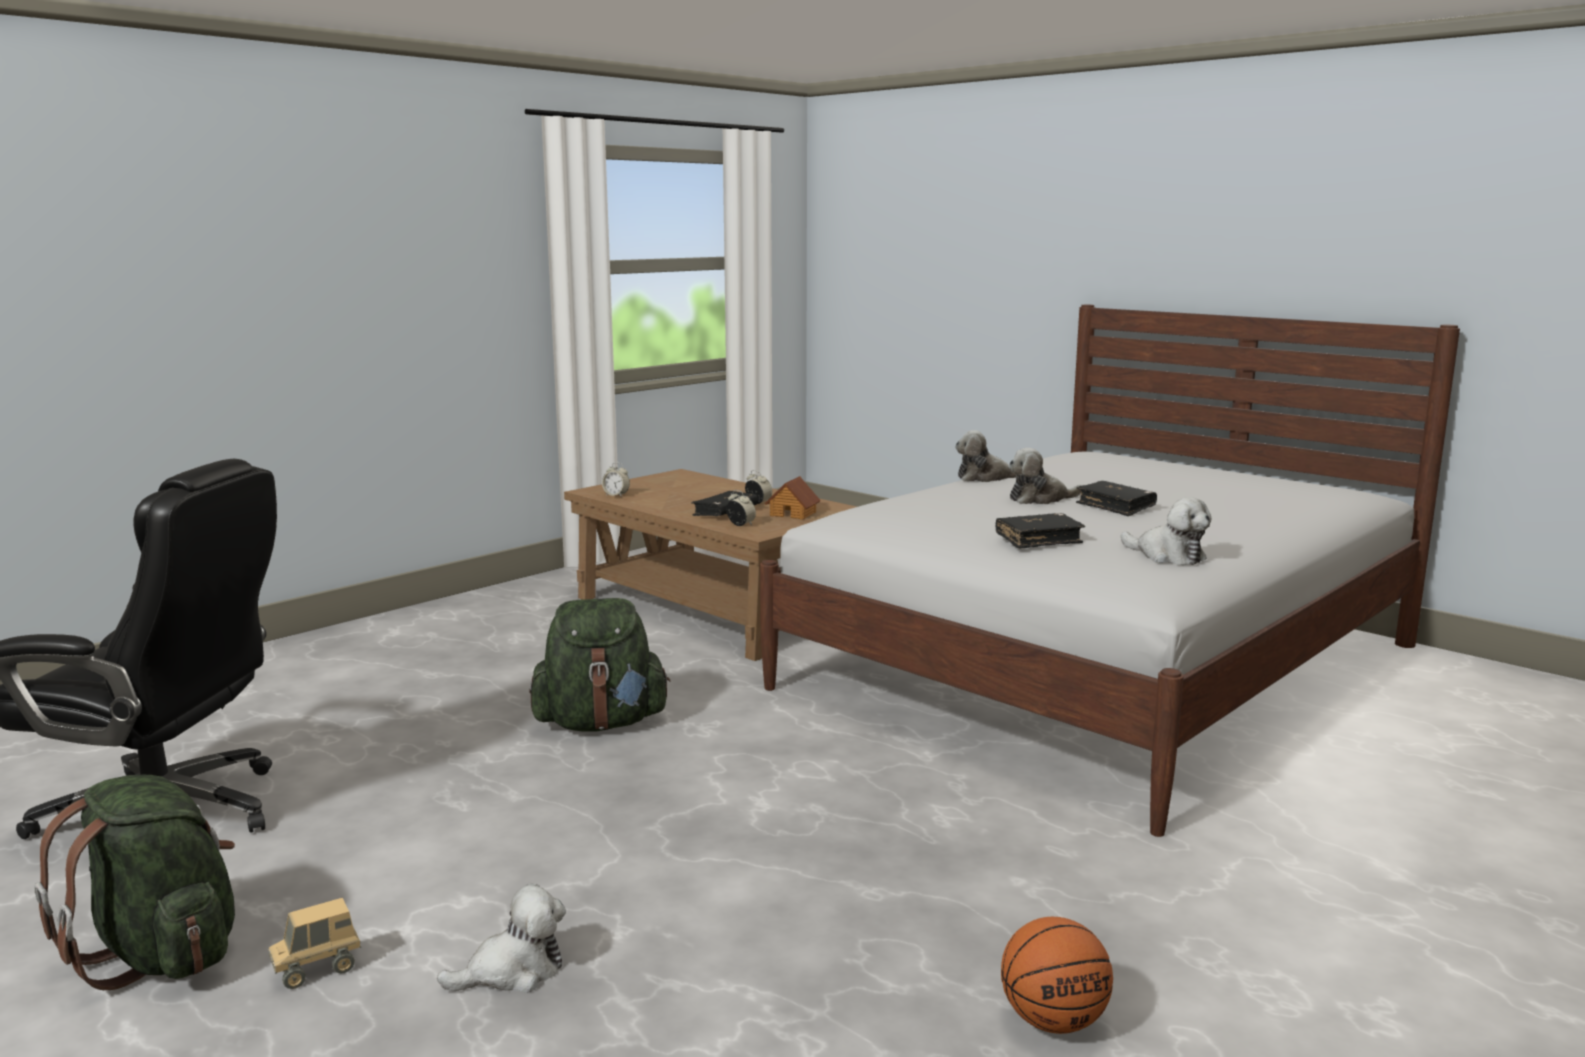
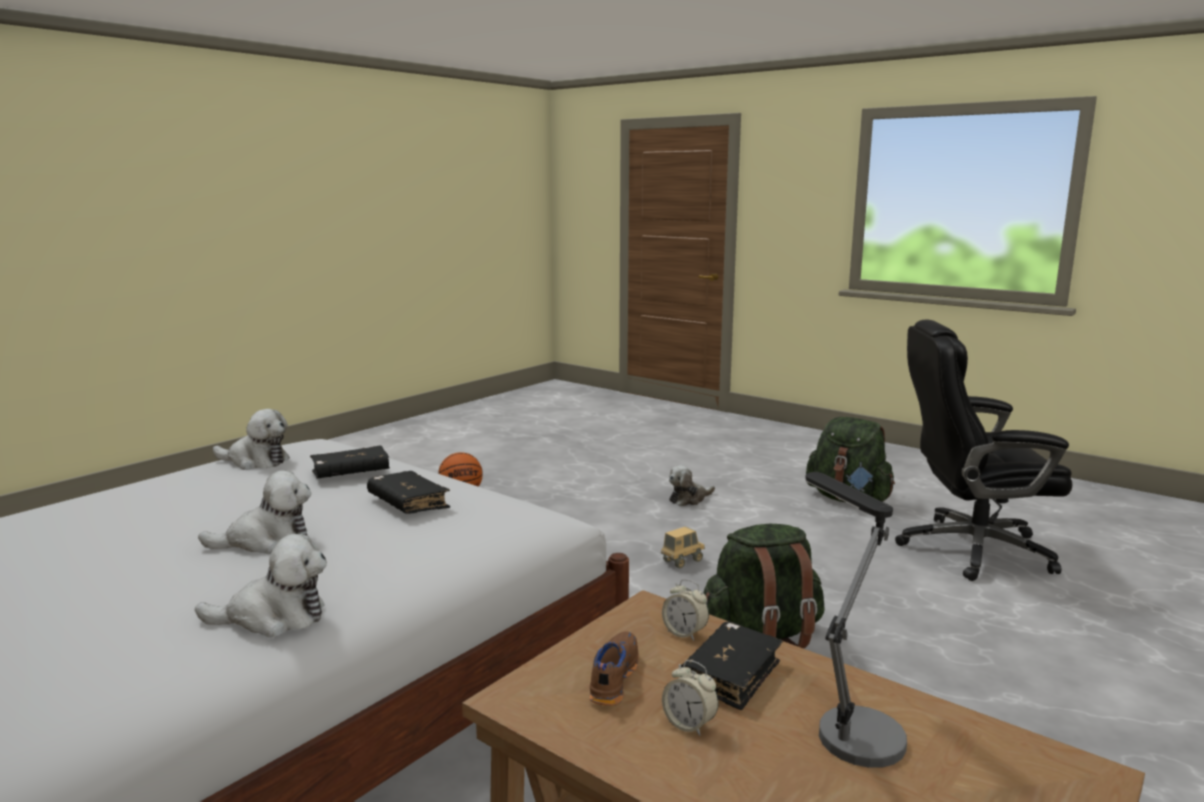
camera: 175 degrees right, 0 degrees up
(317, 970) = (773, 497): toy truck -> toy truck (682, 561)
(616, 495) = (1003, 750): alarm clock -> none
(678, 501) = (848, 723): none -> table lamp
(793, 513) = (612, 678): toy house -> brown shoe
(1115, 507) = (189, 527): black book -> black book (408, 503)
(1167, 556) = (255, 461): plush toy -> plush toy turned 150 degrees clockwise

